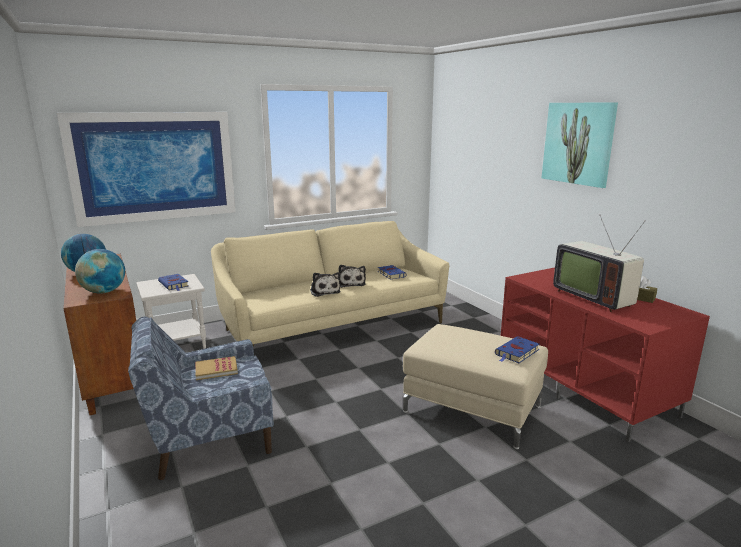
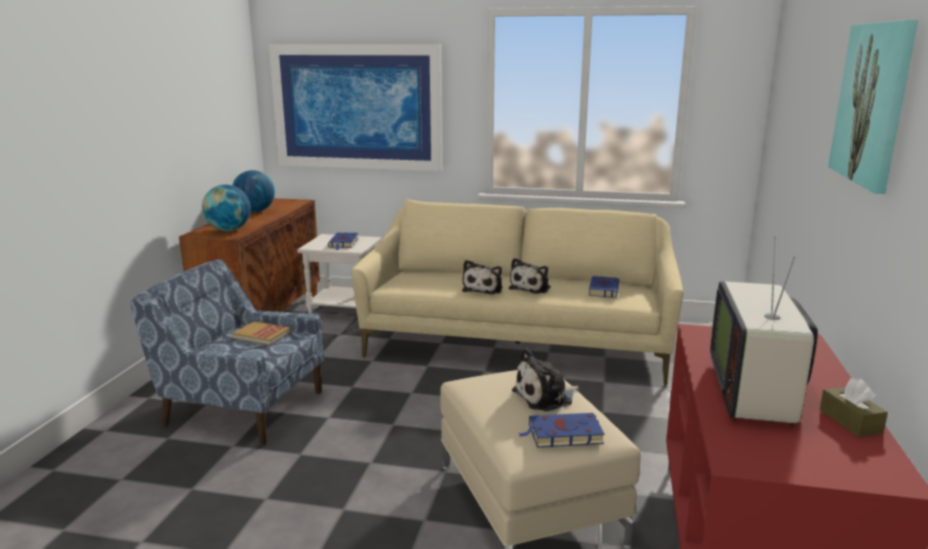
camera: 40 degrees right, 0 degrees up
(475, 338) = (545, 397): none -> plush toy

